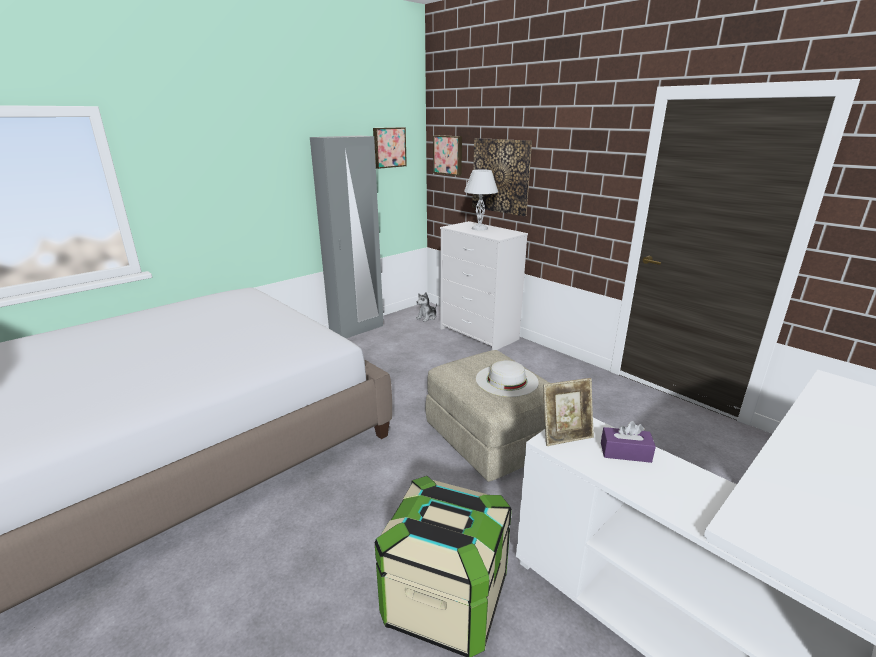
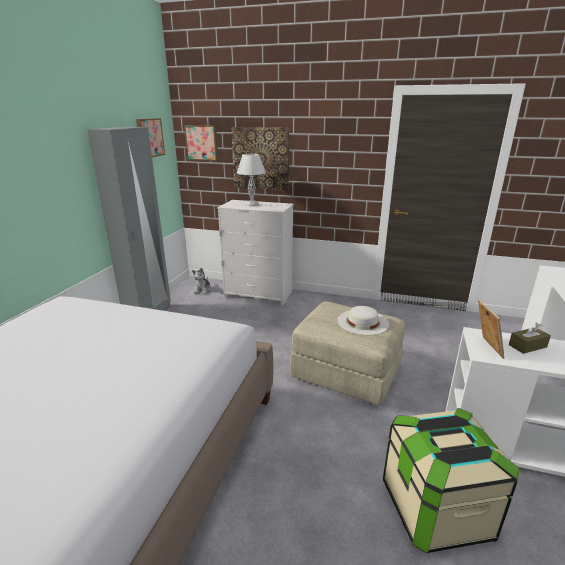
camera: 30 degrees left, 0 degrees up
(565, 436) = (486, 347): picture frame -> picture frame turned 45 degrees counterclockwise
(625, 452) = (527, 346): purple tissue box -> brown tissue box

